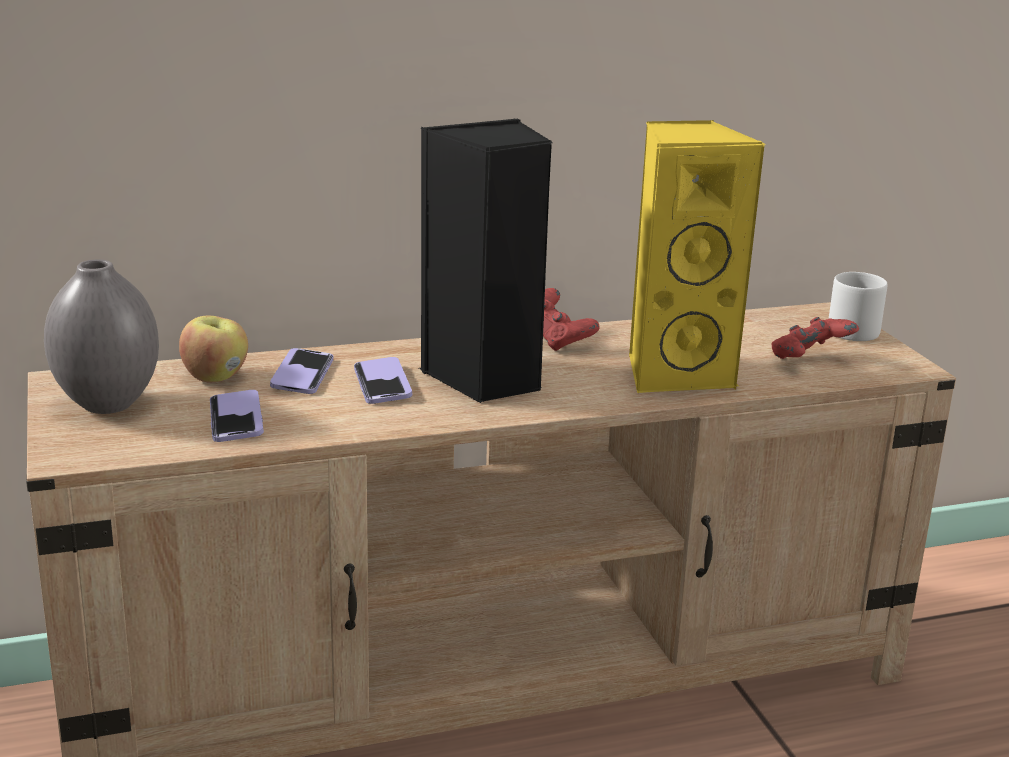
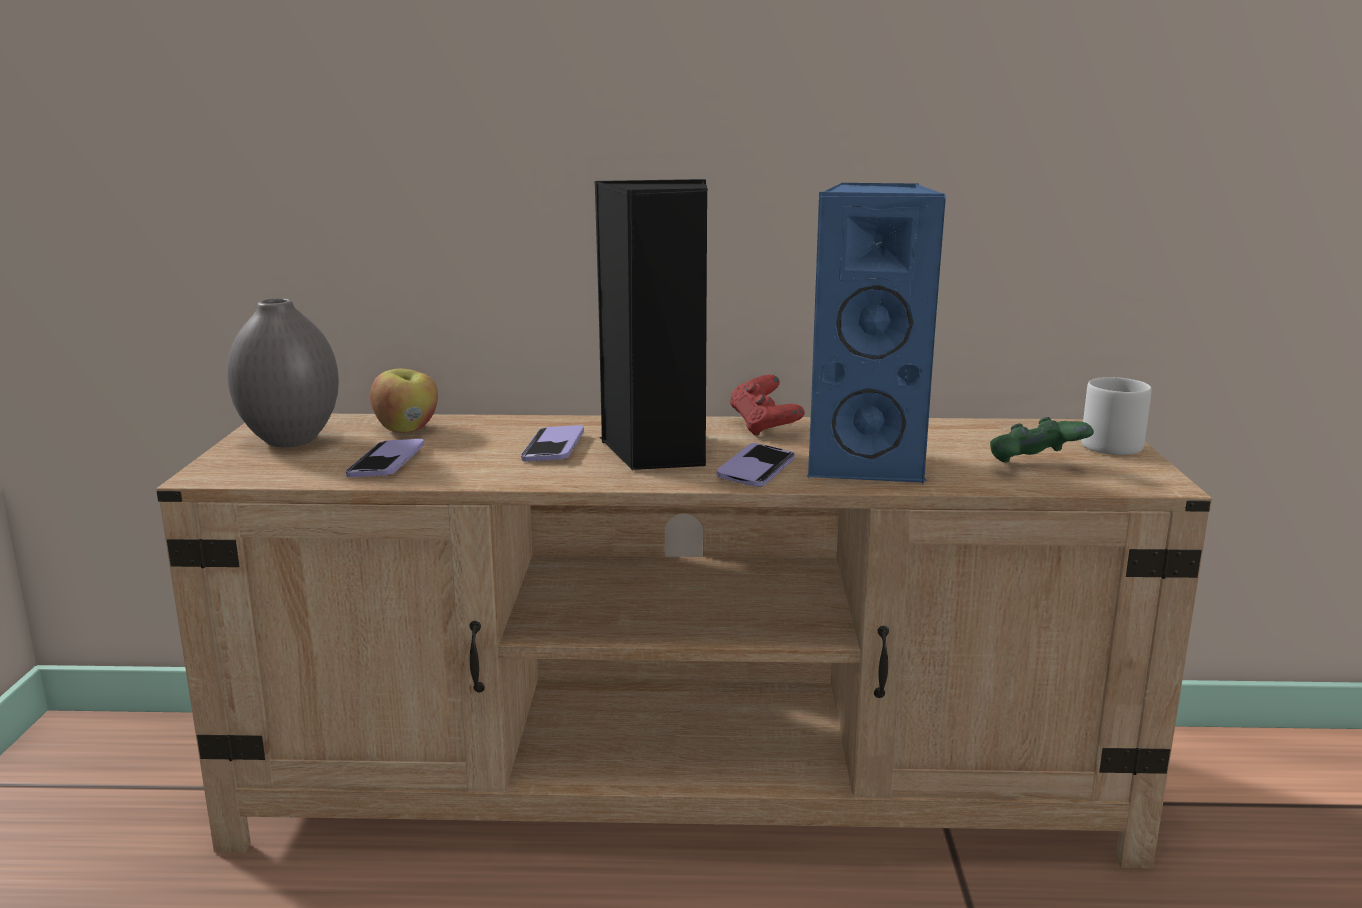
camera: 20 degrees right, 5 degrees down
(302, 374) = (487, 433): phone -> phone (756, 468)
(675, 373) = (867, 464): yellow speaker -> blue speaker
(809, 361) = (1035, 467): red game controller -> green game controller

